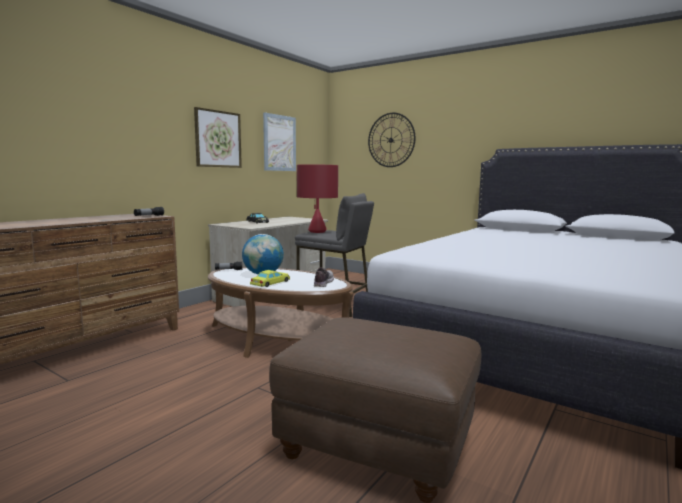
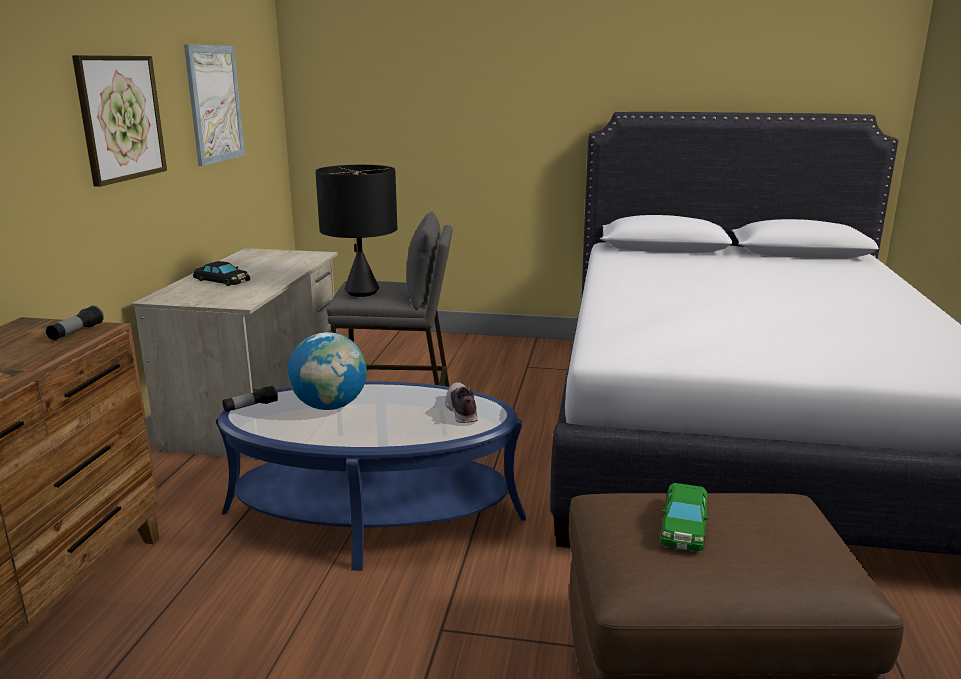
camera: 25 degrees left, 10 degrees up
(270, 283) = (375, 429): yellow toy car -> none
(278, 339) = (373, 515): brown coffee table -> blue coffee table
(317, 232) = (362, 293): red table lamp -> black table lamp
(362, 329) = (684, 524): none -> green toy car
(391, 140) = (416, 87): wall clock -> none

